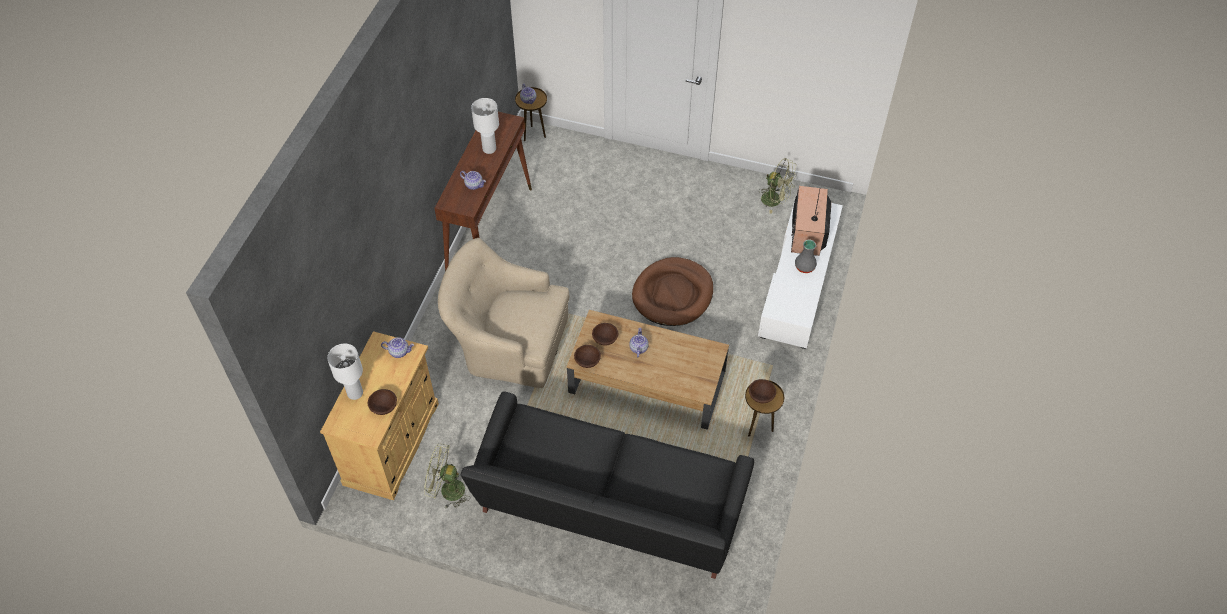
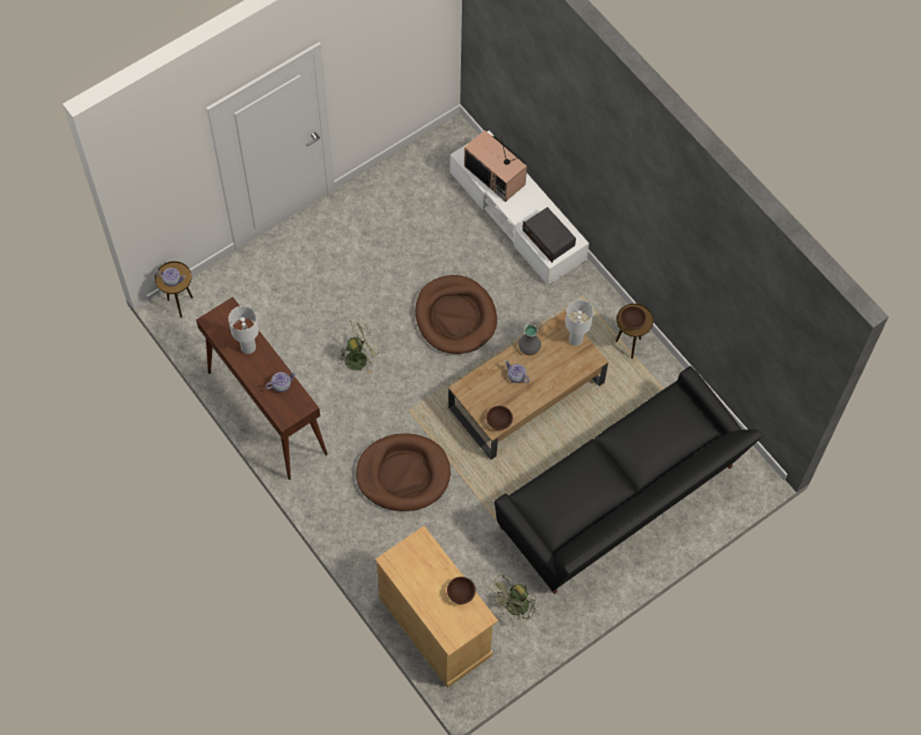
camera: 55 degrees left, 10 degrees up
(354, 393) = (430, 608): white table lamp -> white table lamp (575, 340)
(399, 351) = (413, 550): teapot -> none
(508, 343) = (403, 474): beige armchair -> brown dog bed
(605, 339) = (488, 394): brown bowl -> none
(775, 200) = (422, 172): green fan -> green fan (360, 357)
(787, 299) = (548, 238): none -> radio
(805, 266) = (527, 202): grey vase -> grey vase (529, 346)

